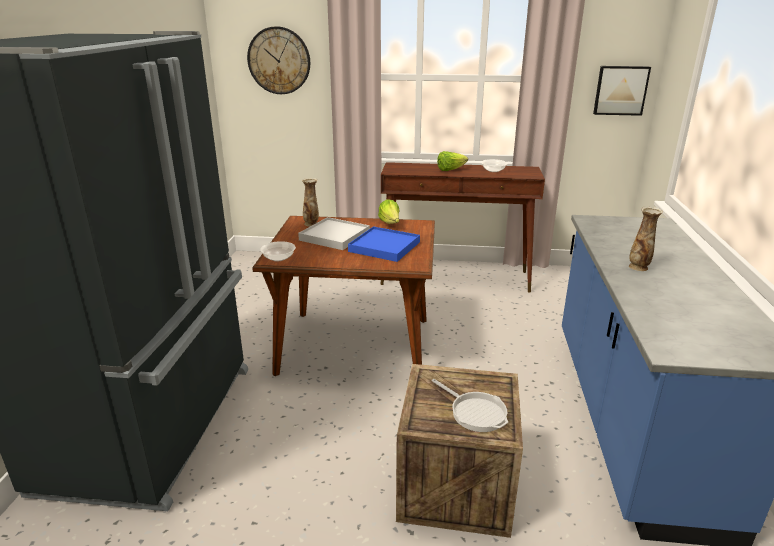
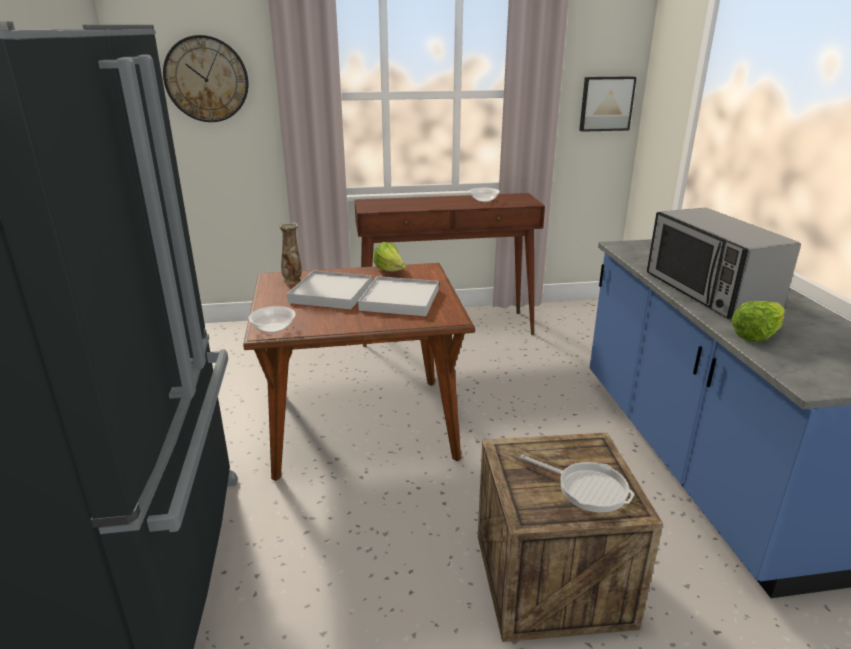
camera: 15 degrees left, 0 degrees up
(384, 247) = (399, 300): blue tray -> white tray
(450, 170) = (436, 203): lettuce -> lettuce (756, 335)
(639, 267) = (708, 292): vase -> microwave

